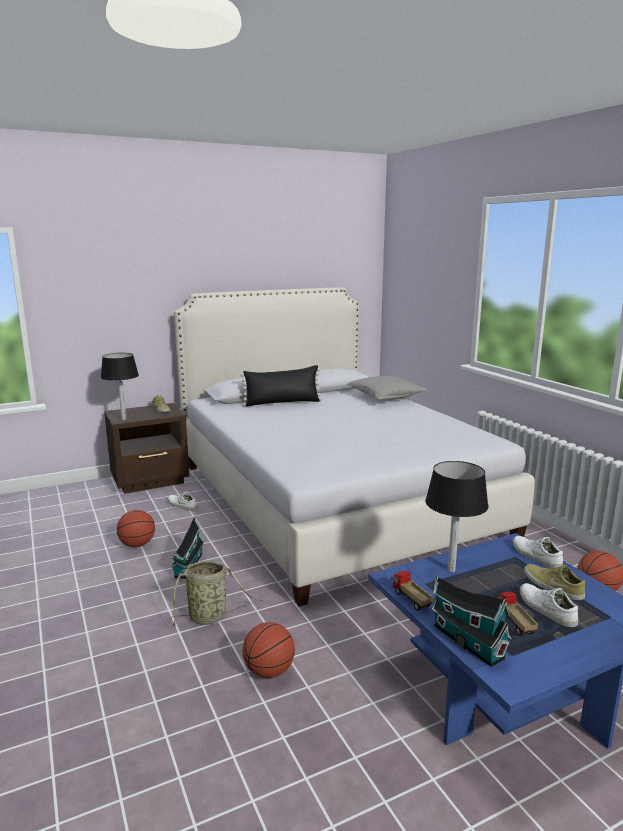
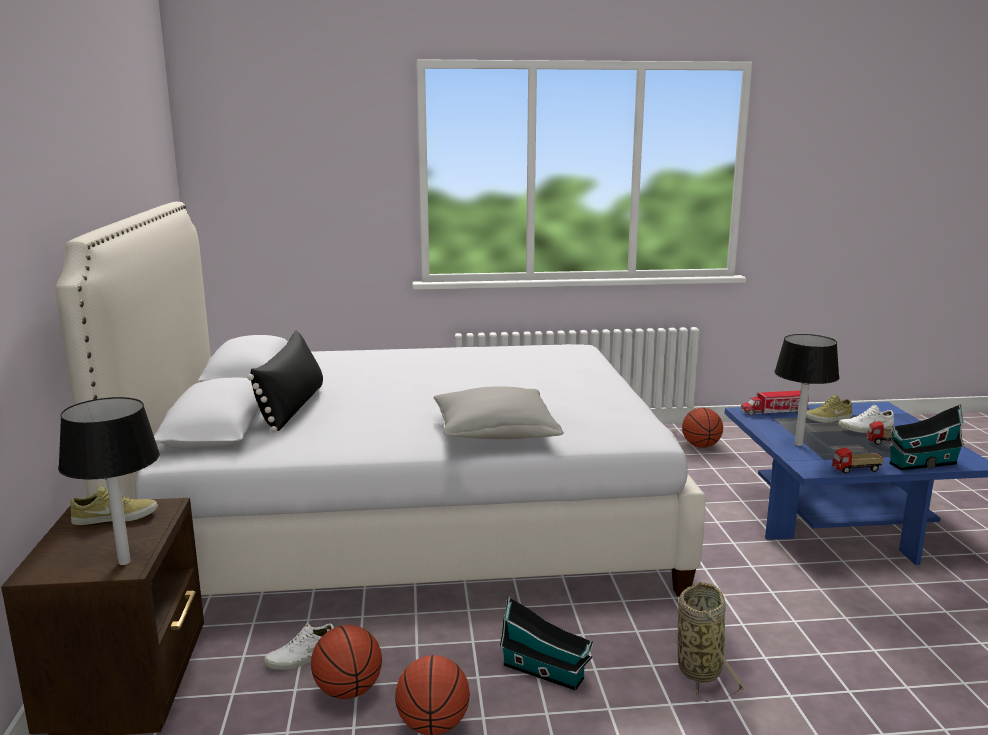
camera: 70 degrees left, 0 degrees up
(269, 671) = (820, 638): basketball -> basketball (348, 691)
(385, 397) = (353, 355): grey pillow -> grey pillow (494, 432)
(535, 556) = (774, 411): white shoe -> toy truck

